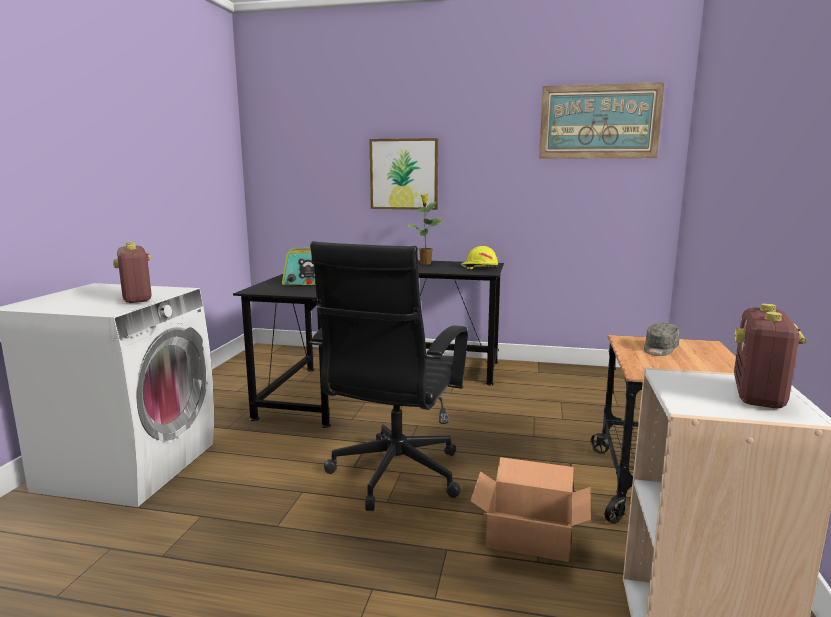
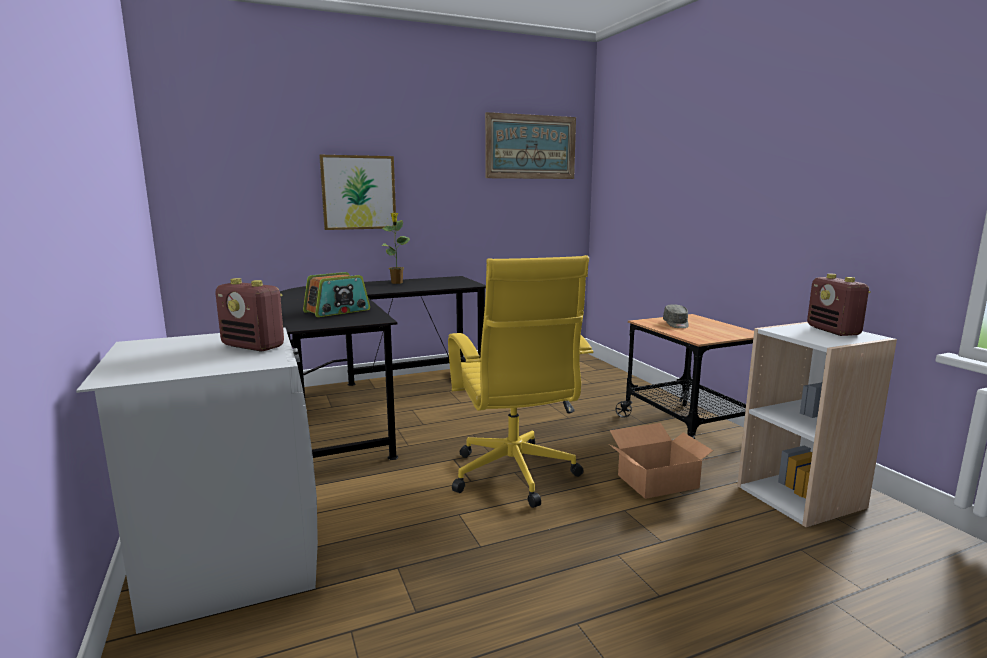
camera: 35 degrees left, 0 degrees up
(393, 477) = (515, 477): black office chair -> yellow office chair
(479, 267) = (454, 281): yellow hard hat -> none

